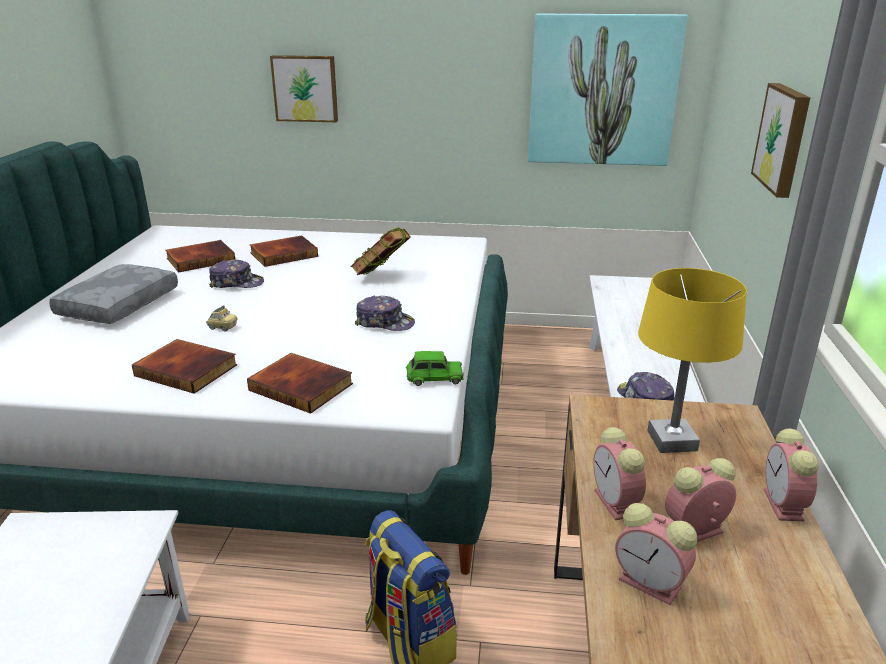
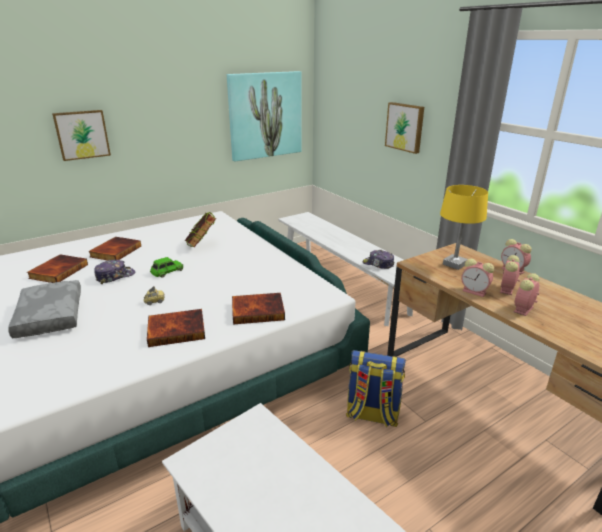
camera: 40 degrees left, 0 degrees up
(385, 323) = (245, 267): cap -> none
(434, 377) = (313, 281): green toy car -> green toy car (167, 271)
(652, 584) = (523, 310): alarm clock -> alarm clock turned 135 degrees clockwise

